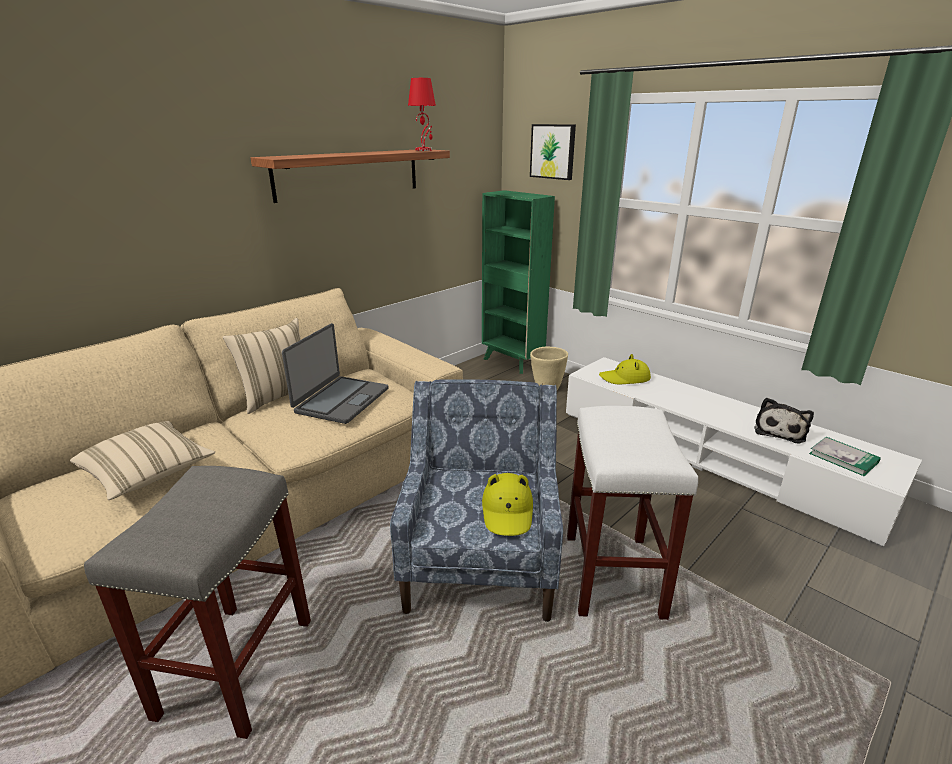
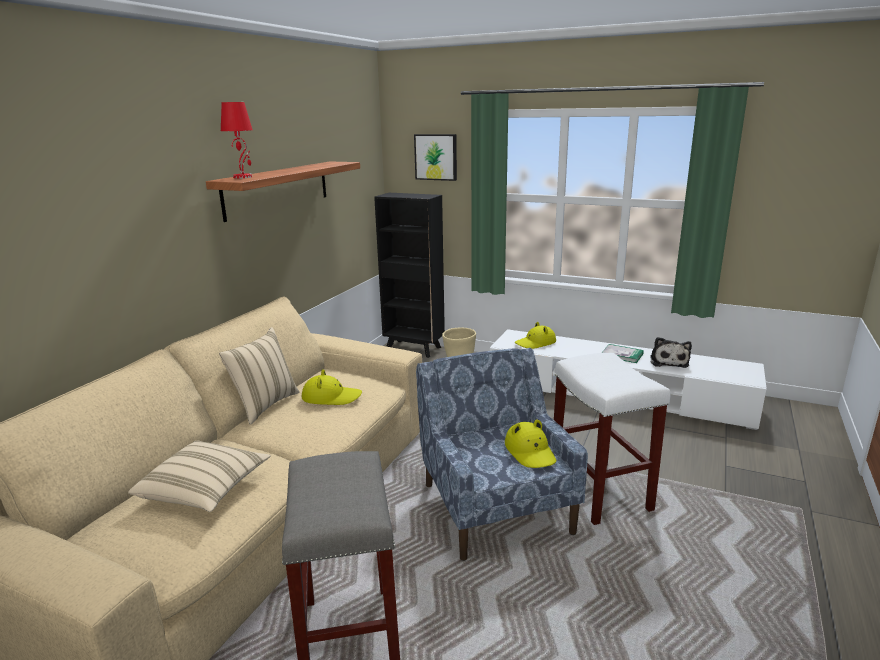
camera: 20 degrees left, 5 degrees down
(341, 400) = (331, 397): laptop -> yellow hat
(423, 150) = (338, 163): red table lamp -> red table lamp (243, 177)
(512, 362) = (414, 349): green bookcase -> black bookcase
(843, 458) = (718, 372): book -> book (622, 355)

